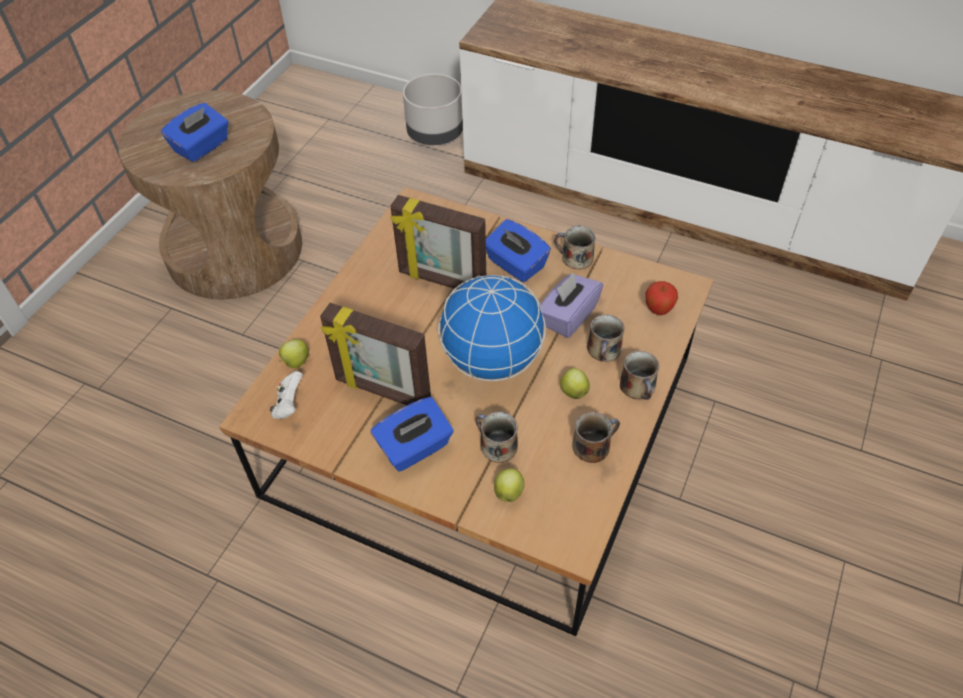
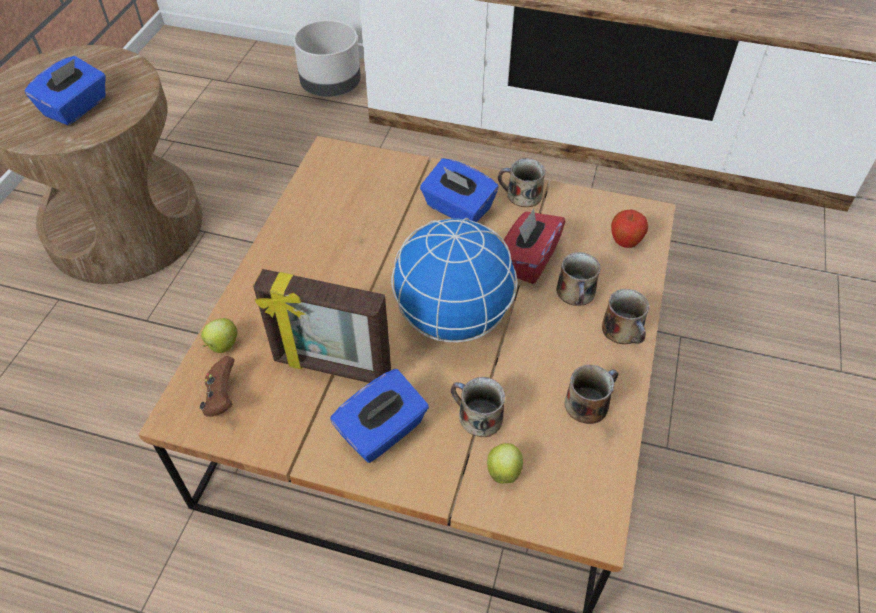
camera: 10 degrees left, 0 degrees up
(289, 405) = (221, 397): white game controller -> brown game controller
(441, 281) = (378, 234): picture frame -> none
(568, 316) = (528, 260): purple tissue box -> red tissue box
(573, 391) = (552, 343): apple -> none

